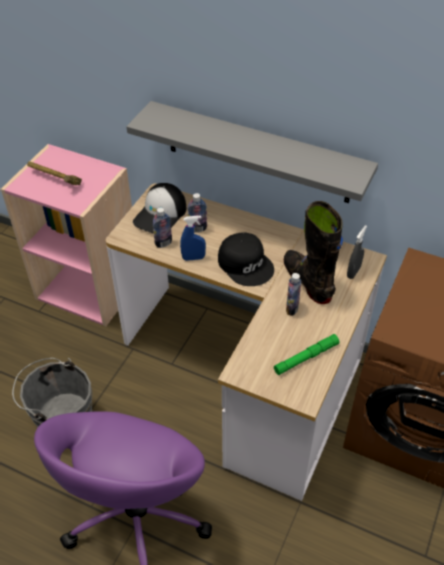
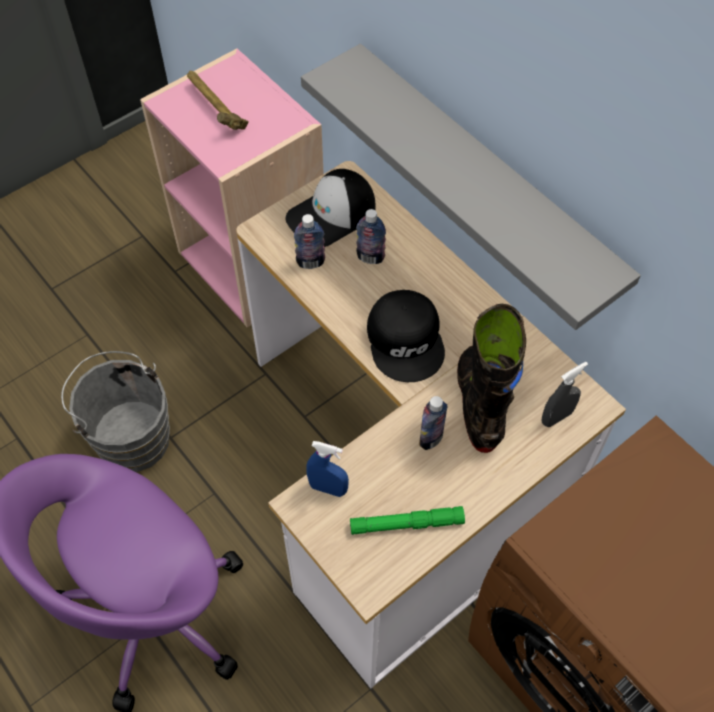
camera: 25 degrees right, 10 degrees up
(193, 258) = (338, 302): blue spray bottle -> blue spray bottle (328, 488)

